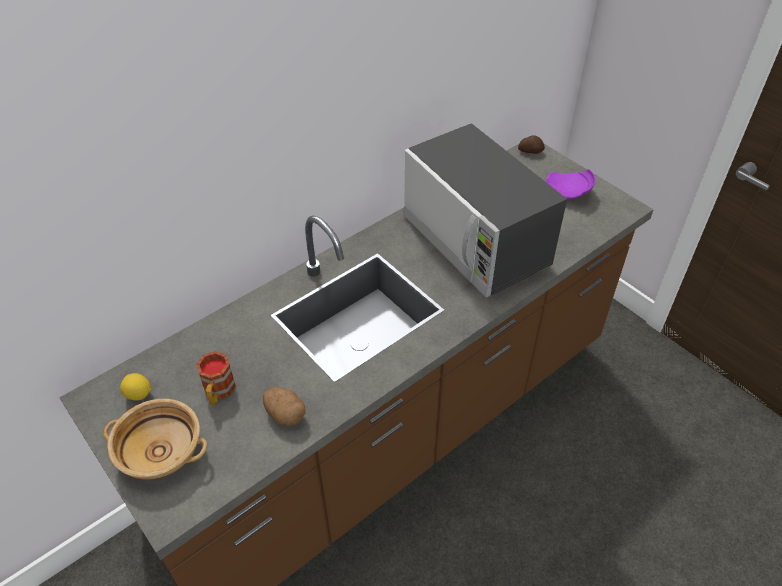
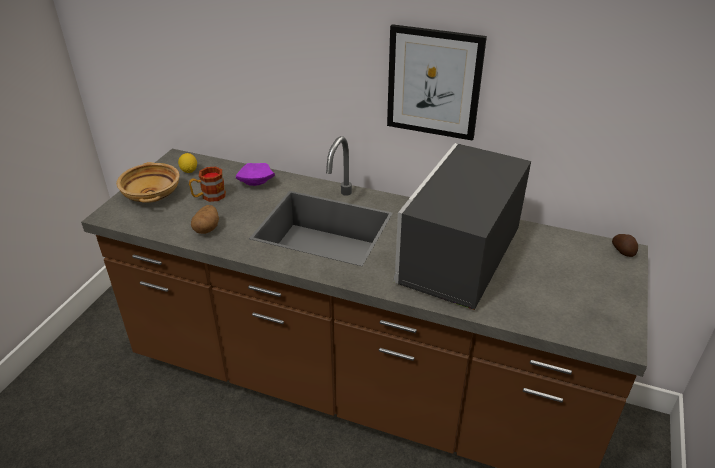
camera: 60 degrees right, 10 degrees down
(363, 104) = (434, 83): none -> picture
(568, 192) = (593, 293): purple plate -> purple plate (255, 181)

